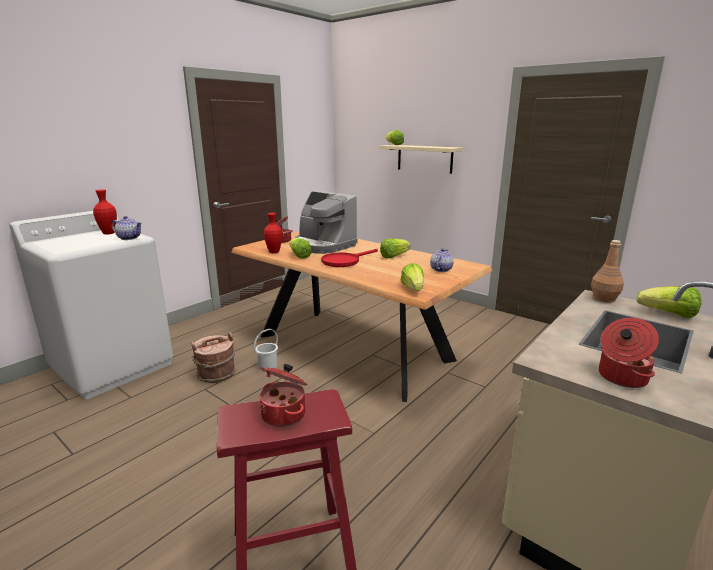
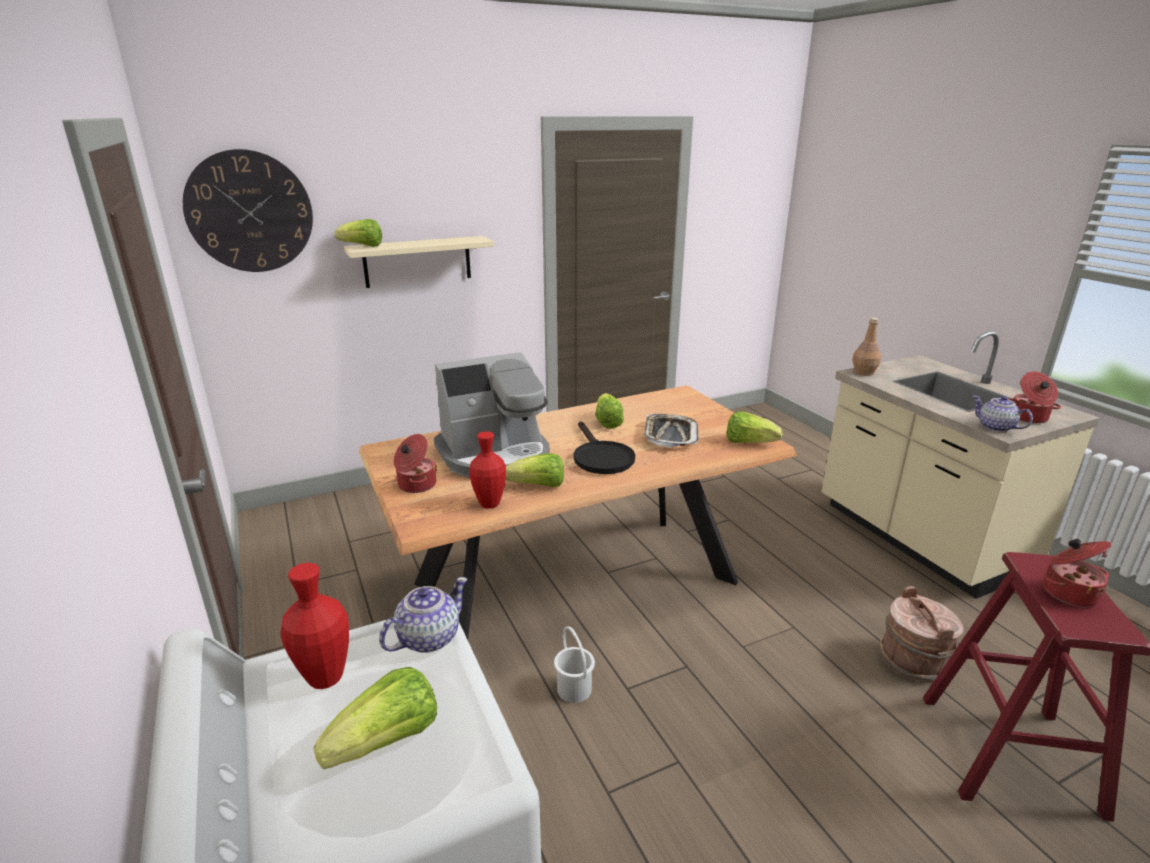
camera: 65 degrees left, 5 degrees up
(216, 374) = (564, 767): brown bucket -> brown bucket (912, 661)
(344, 261) = (600, 457): red frying pan -> black frying pan
(359, 123) = (250, 212): none -> wall clock
(395, 270) = (670, 435): none -> tray
(440, 269) = (686, 411): teapot -> teapot (996, 427)
(668, 314) = (903, 366): lettuce -> lettuce (388, 741)

